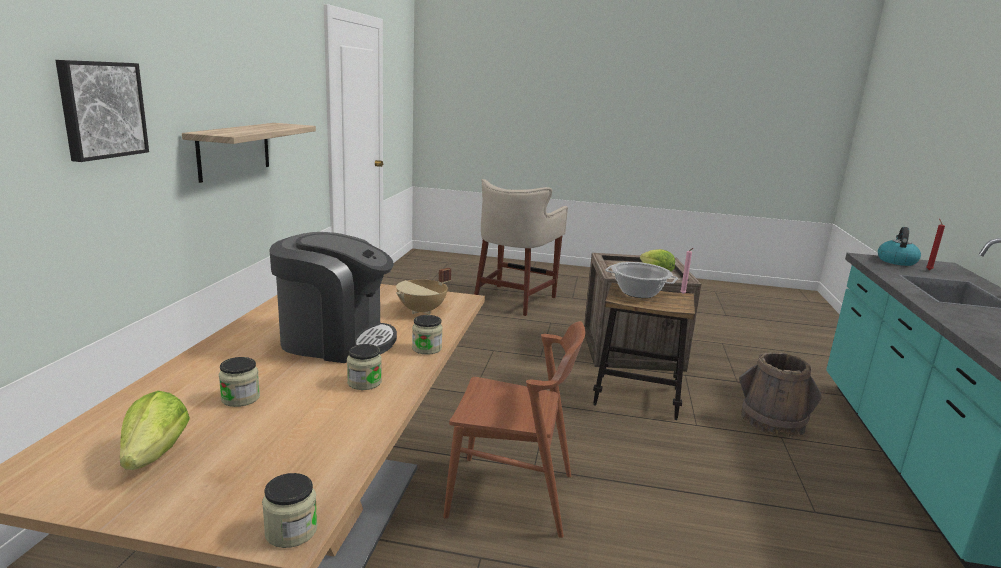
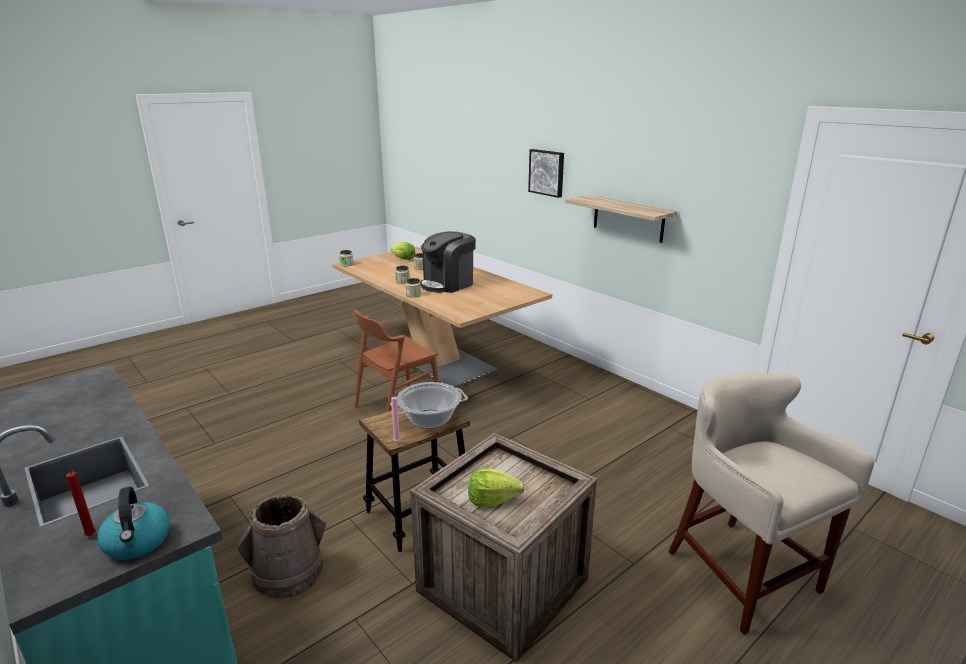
camera: 130 degrees right, 5 degrees up
(422, 311) = (457, 304): beige cooking pot -> none

